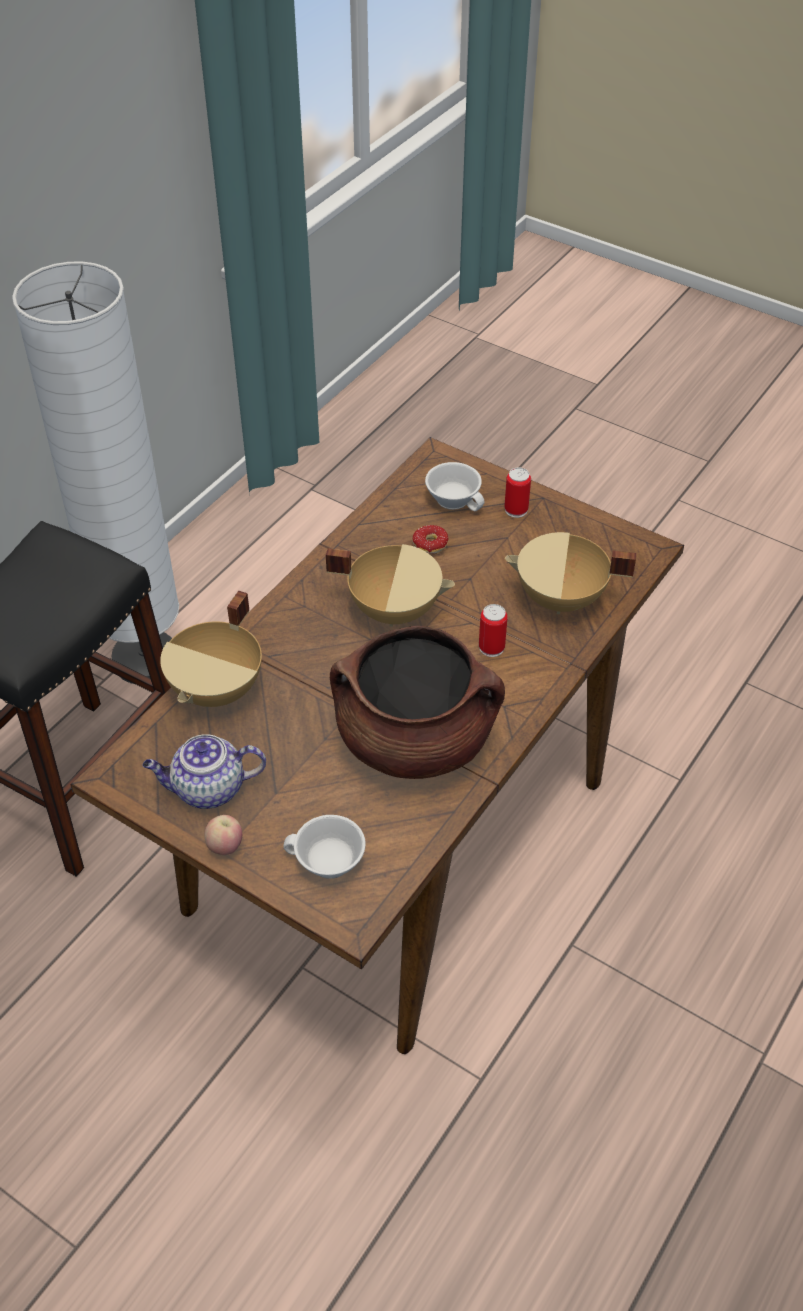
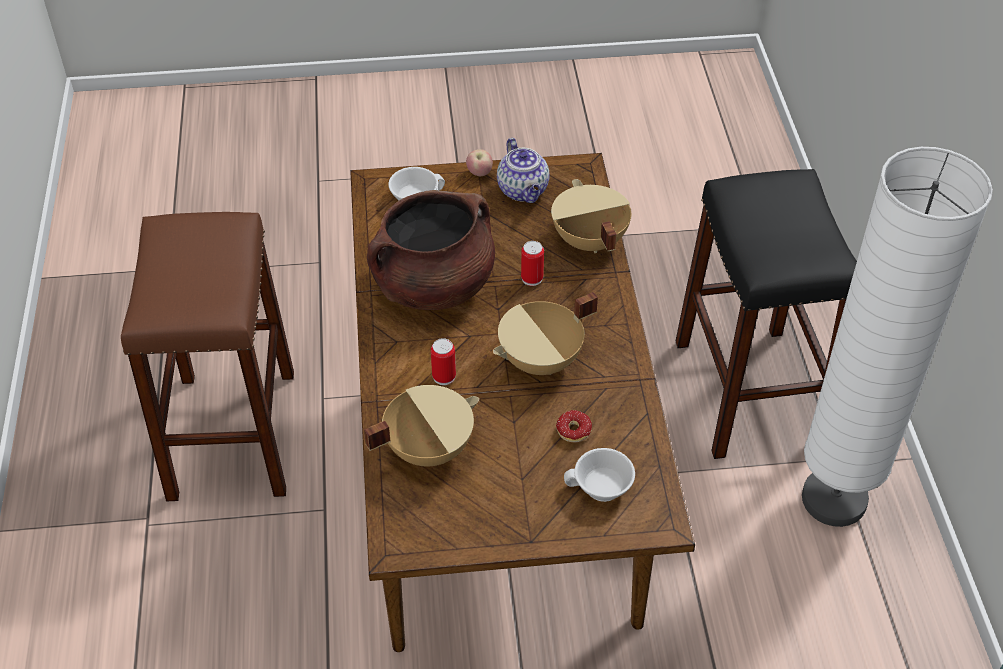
camera: 140 degrees right, 0 degrees up
(207, 789) = (524, 191): teapot -> teapot turned 120 degrees clockwise
(516, 510) = (541, 511): can -> can (532, 278)
(611, 1105) = (232, 434): none -> brown stool

